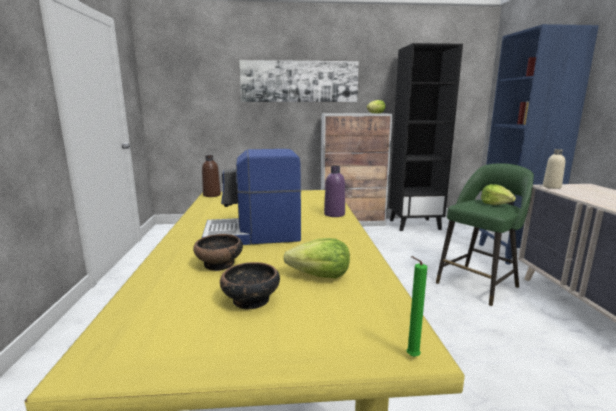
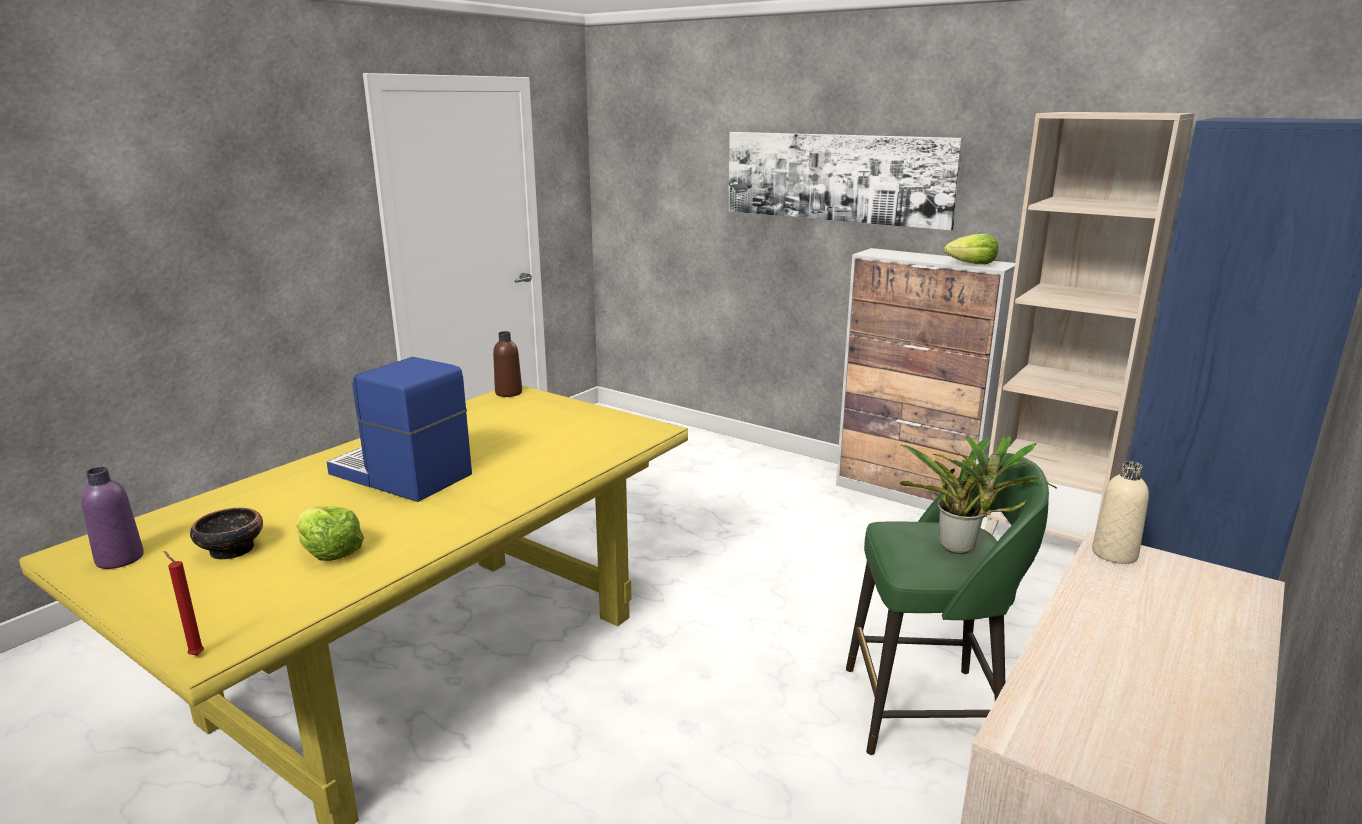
camera: 40 degrees right, 5 degrees up
(220, 264) = (295, 501): bowl -> none
(334, 214) = (555, 475): purple bottle -> purple bottle (120, 559)
(410, 357) = (195, 654): green candle -> red candle
(415, 224) = (1044, 541): black bookcase -> beige bookcase
(495, 204) = (962, 549): lettuce -> potted plant

